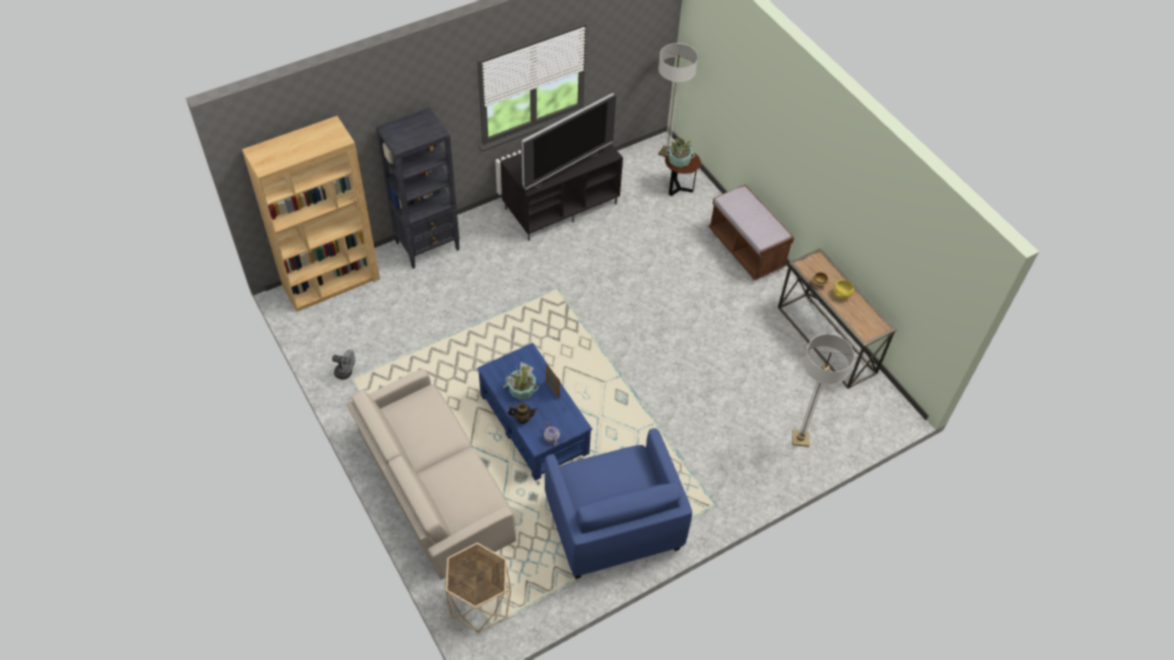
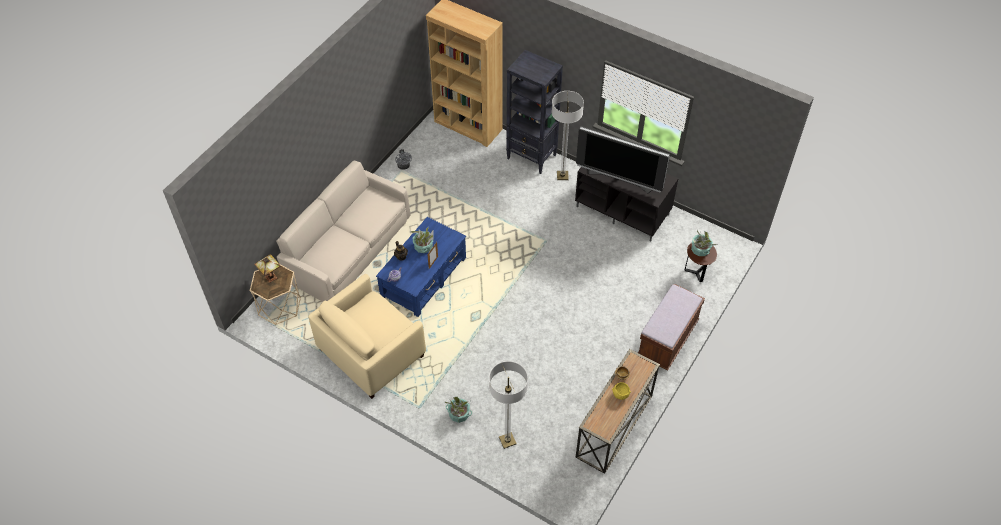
camera: 65 degrees right, 0 degrees up
(471, 572) = (272, 278): none -> table lamp
(612, 523) = (371, 352): blue armchair -> beige armchair
(667, 152) = (728, 250): floor lamp -> floor lamp (562, 176)
(745, 469) = (459, 414): none -> potted plant

